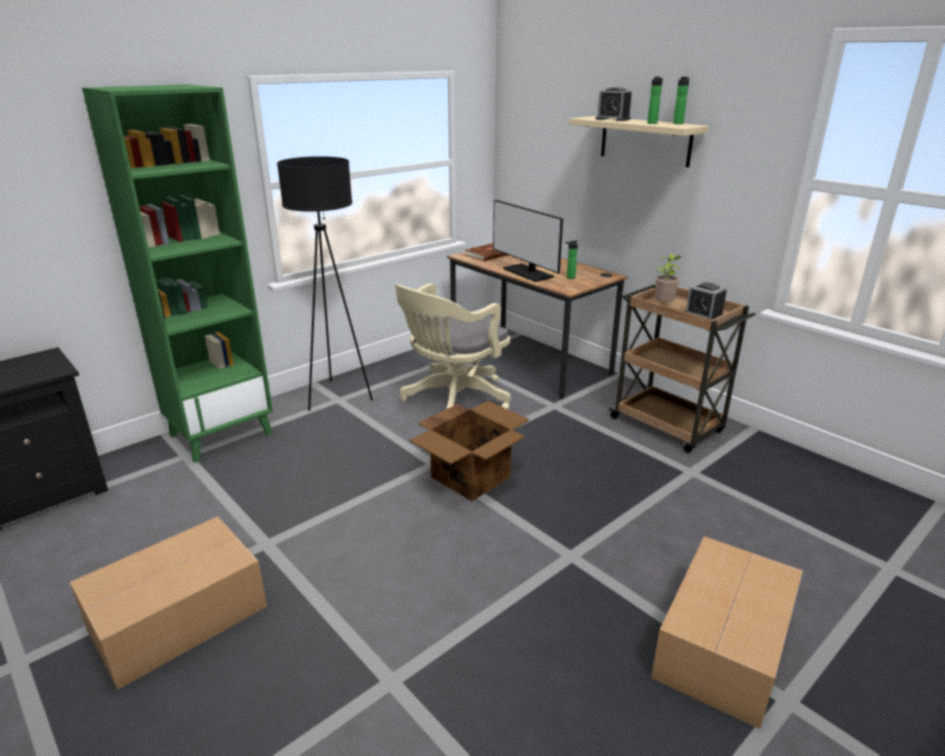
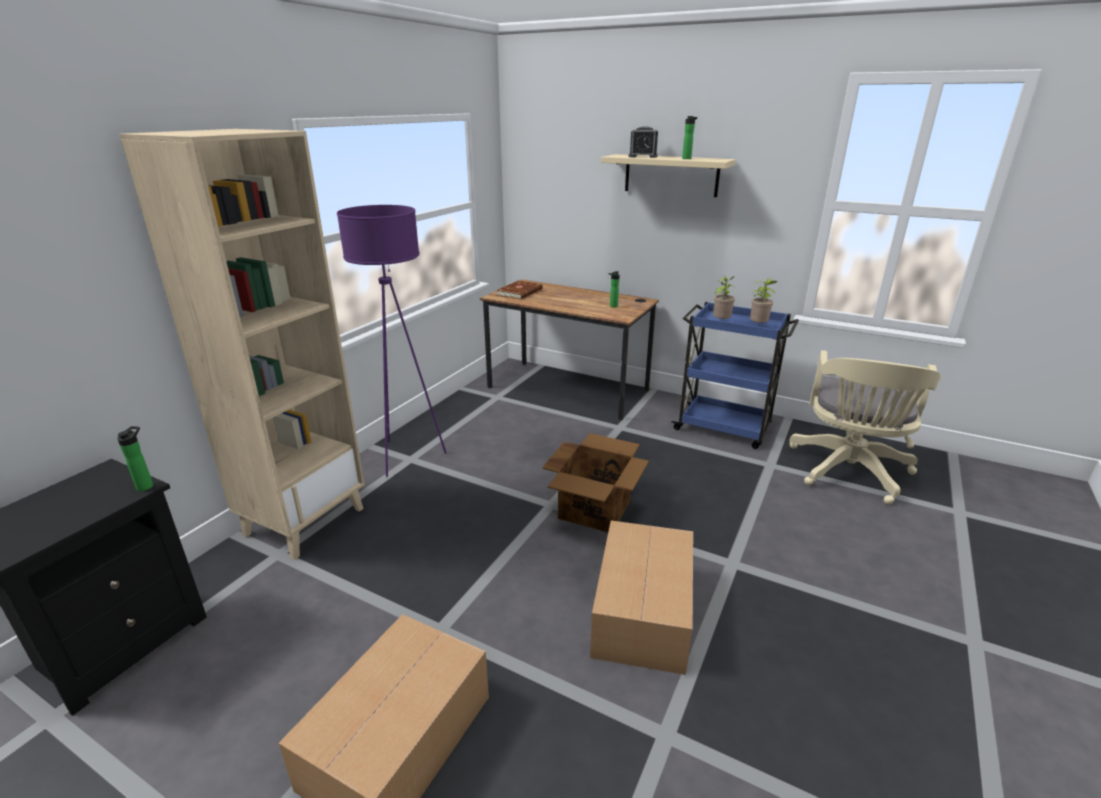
camera: 20 degrees left, 0 degrees up
(221, 434) = (304, 521): green bookcase -> beige bookcase
(337, 396) = (407, 456): black floor lamp -> purple floor lamp
(452, 400) = (524, 438): beige office chair -> beige office chair (849, 472)
(528, 273) = (572, 306): monitor -> none
(668, 426) = (724, 428): brown cart -> blue cart
(678, 123) = (707, 158): bottle -> bottle (146, 485)
(703, 315) = (758, 326): alarm clock -> potted plant
(721, 647) = (900, 611): cardboard box -> cardboard box (641, 613)

